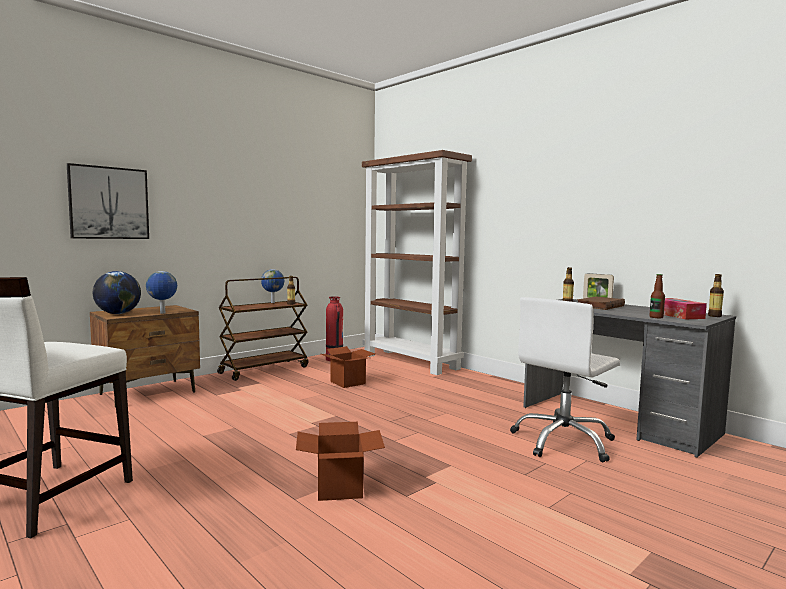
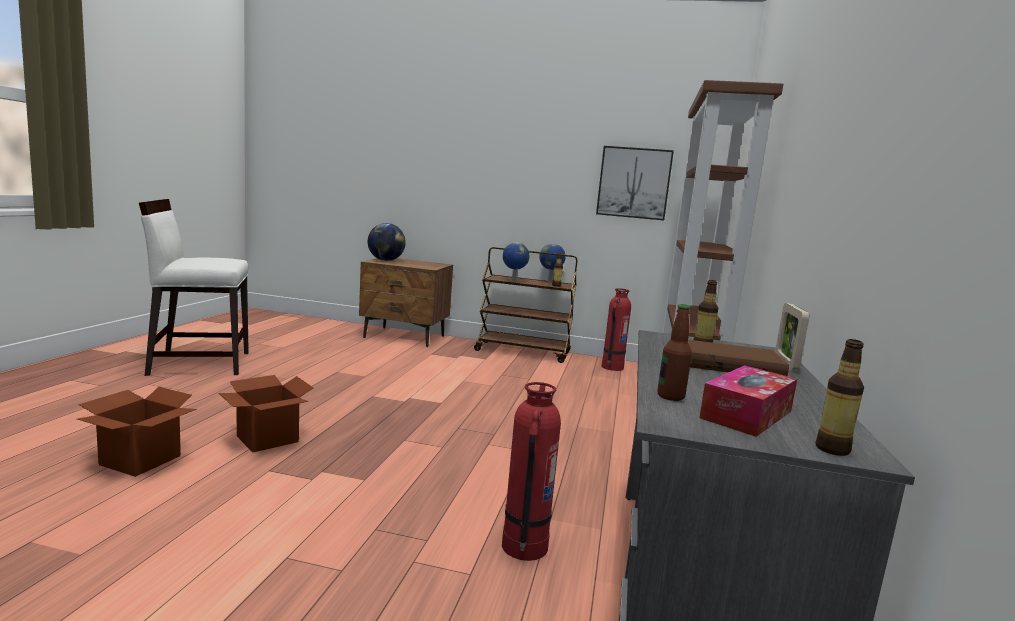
camera: 55 degrees right, 5 degrees up
(109, 203) = (408, 164): picture -> picture (634, 183)
(162, 313) = (407, 266): globe -> globe (513, 281)
(347, 382) = (546, 387): cardboard box -> cardboard box (140, 460)
(563, 442) = (523, 546): white office chair -> fire extinguisher

